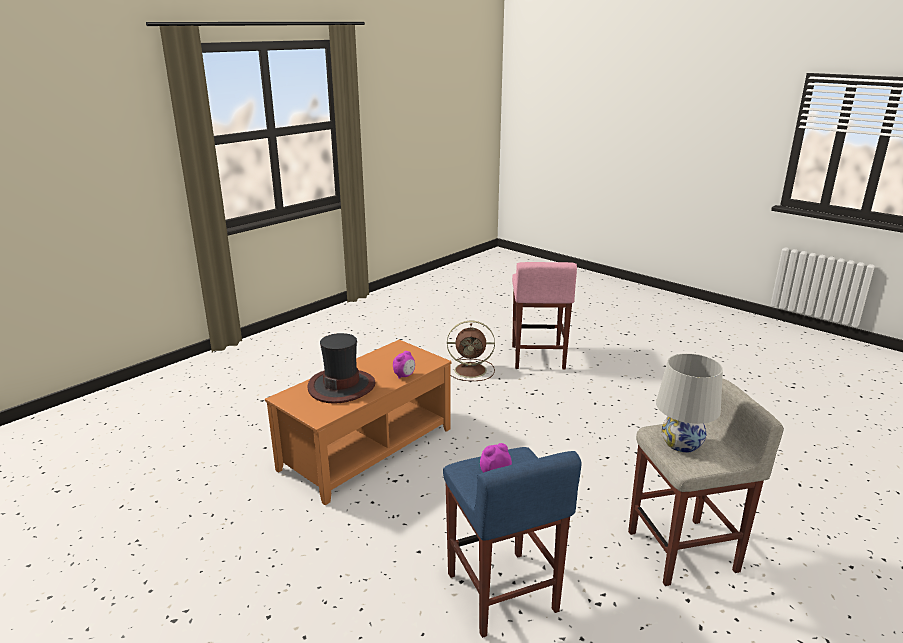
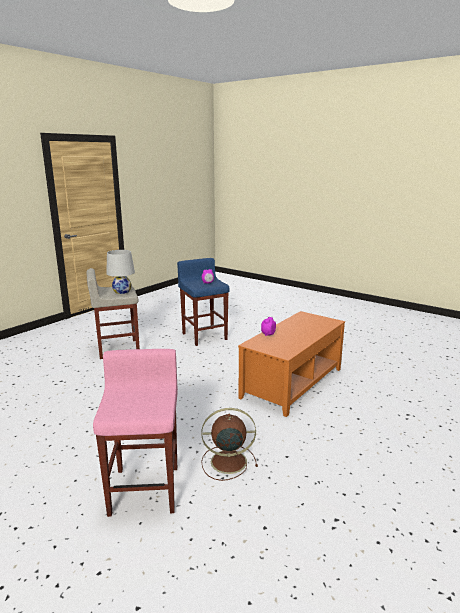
camera: 175 degrees right, 5 degrees down
(342, 386) = (304, 327): hat -> none

